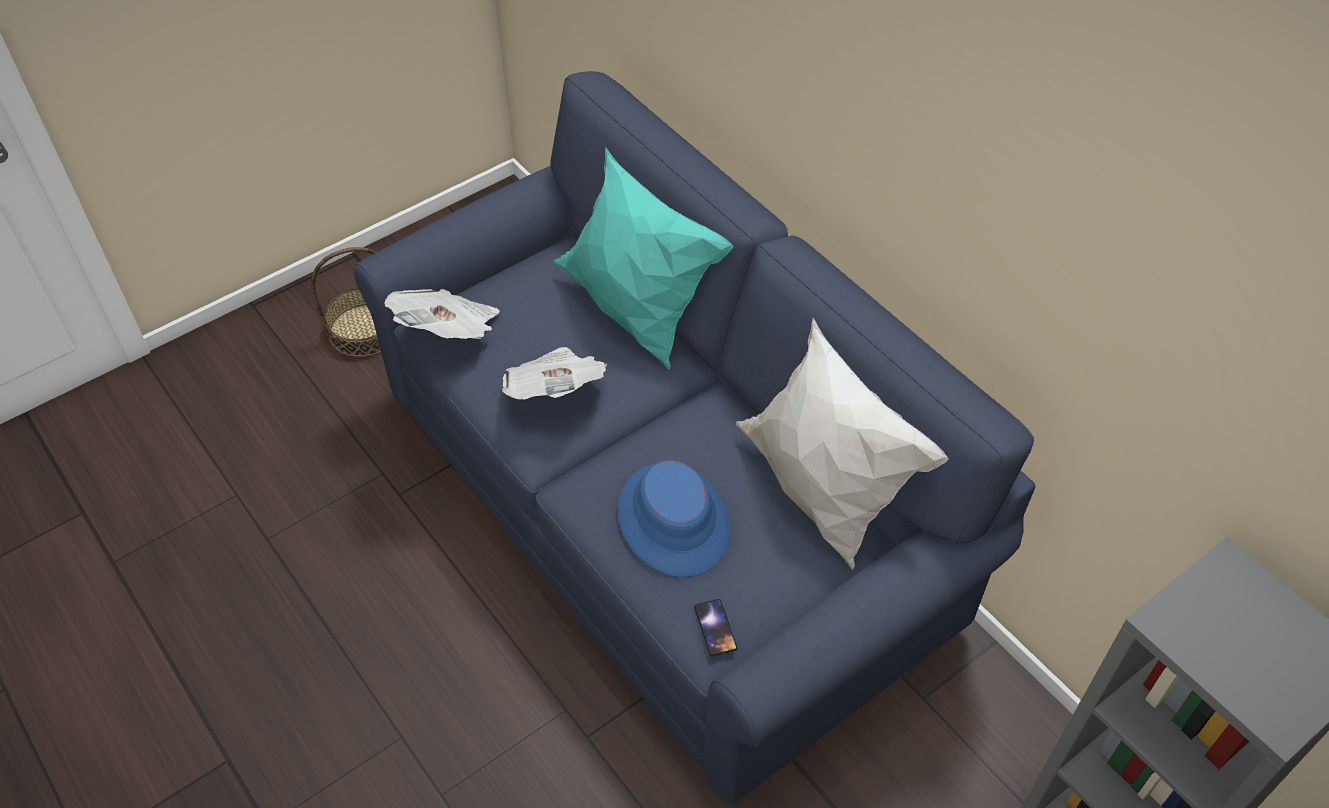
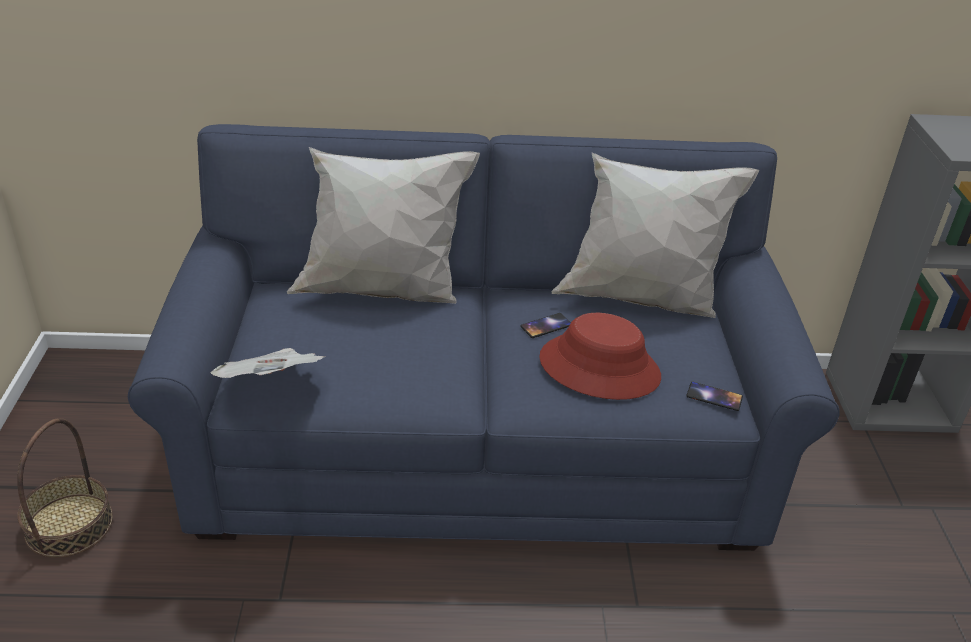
camera: 55 degrees left, 15 degrees down
(555, 391) = (409, 362): newspaper -> none
(636, 315) = (384, 292): turquoise pillow -> white pillow
(674, 520) = (599, 367): blue hat -> red hat
(698, 449) = (546, 326): none -> phone

